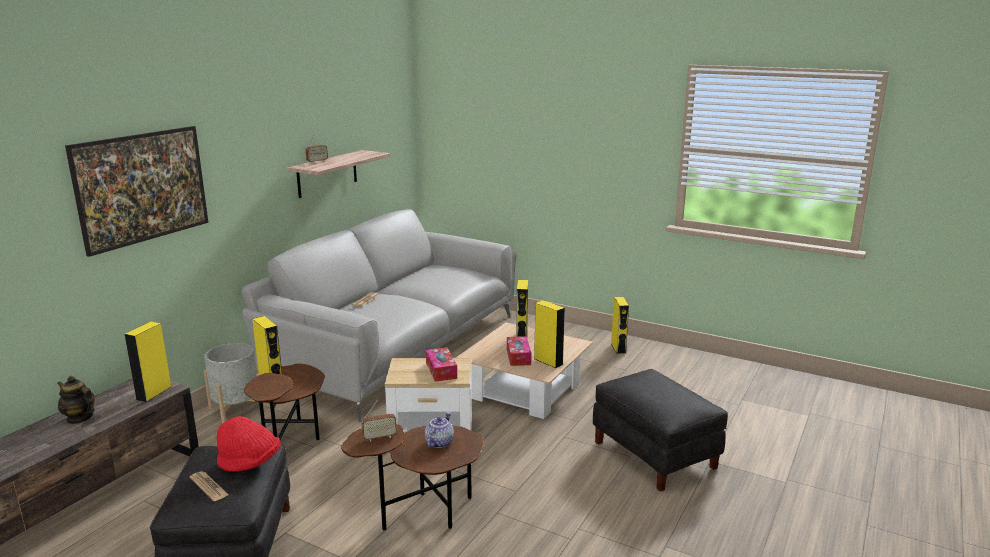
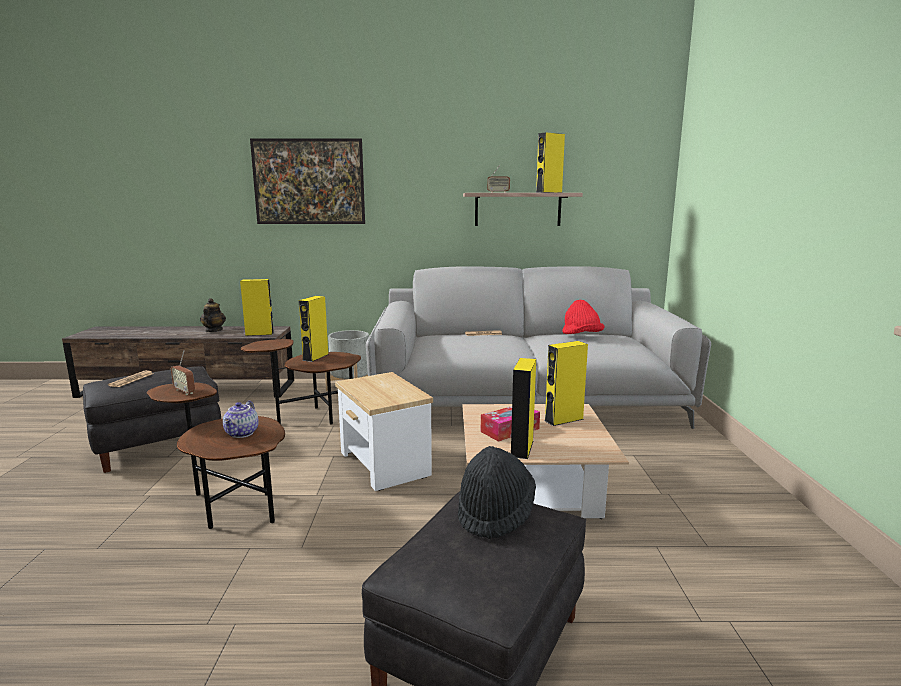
camera: 60 degrees right, 5 degrees down
(250, 463) = (170, 380): red hat -> red hat (581, 336)
(439, 442) = (242, 433): teapot -> teapot turned 105 degrees clockwise
(441, 370) = (385, 393): tissue box -> none
(618, 348) = (761, 522): yellow speaker -> yellow speaker (549, 192)
(639, 384) = (495, 513): none -> black hat

